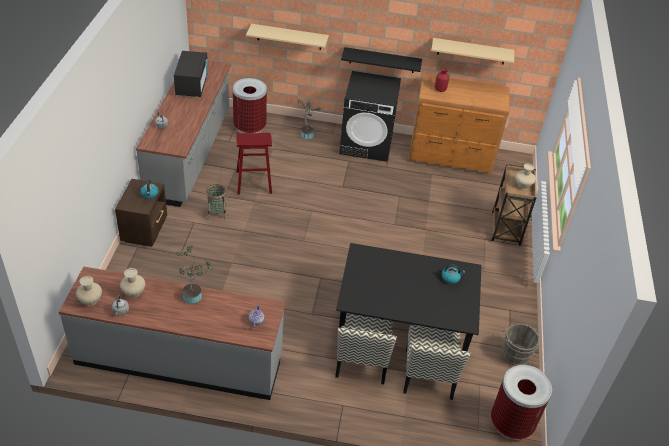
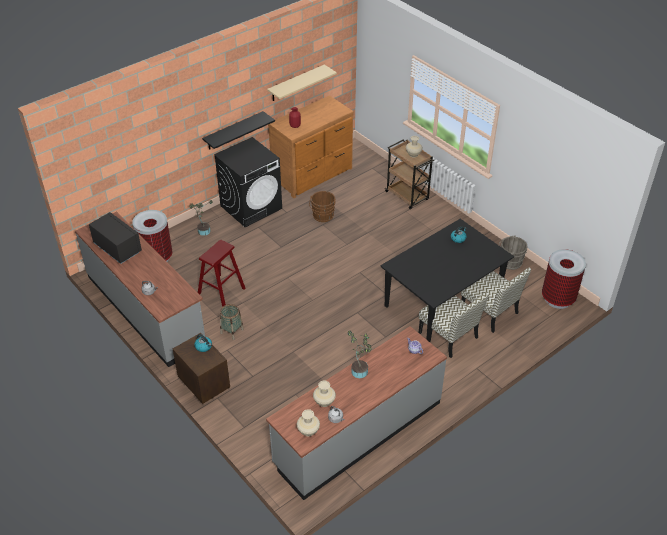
camera: 45 degrees left, 0 degrees up
(289, 37) = (155, 156): beige shelf -> none
(409, 190) = (323, 216): none -> brown bucket

